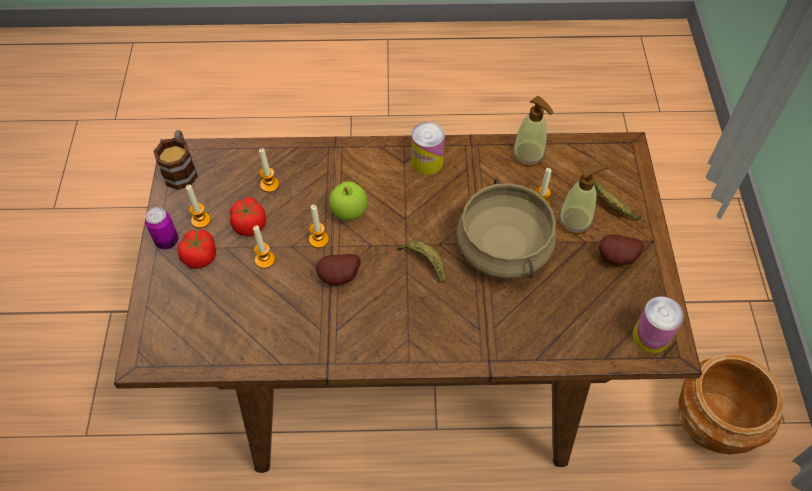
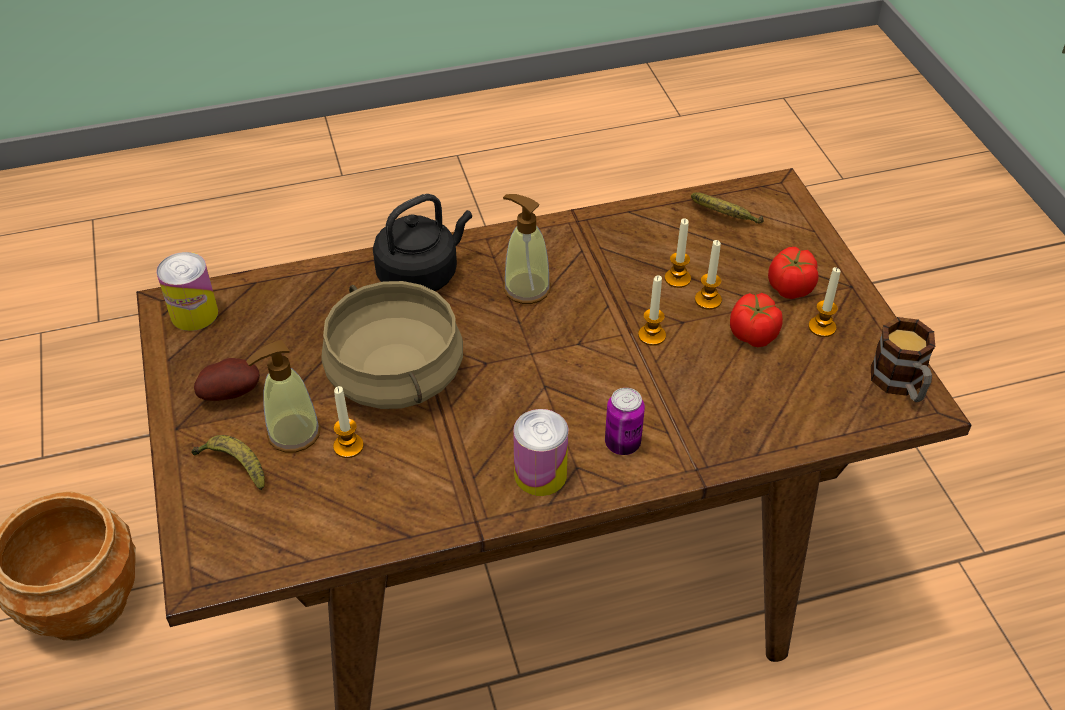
camera: 165 degrees right, 10 degrees down
(167, 241) = (845, 296): can -> can (622, 444)
(269, 185) = (761, 390): candle -> candle (677, 278)
(340, 278) = (602, 299): potato -> none
(349, 212) = (627, 377): apple -> none
(424, 262) = (500, 338): banana -> banana (724, 216)
(469, 334) = (421, 274): none -> black kettle
(528, 154) = (376, 524): soap dispenser -> soap dispenser (526, 288)

